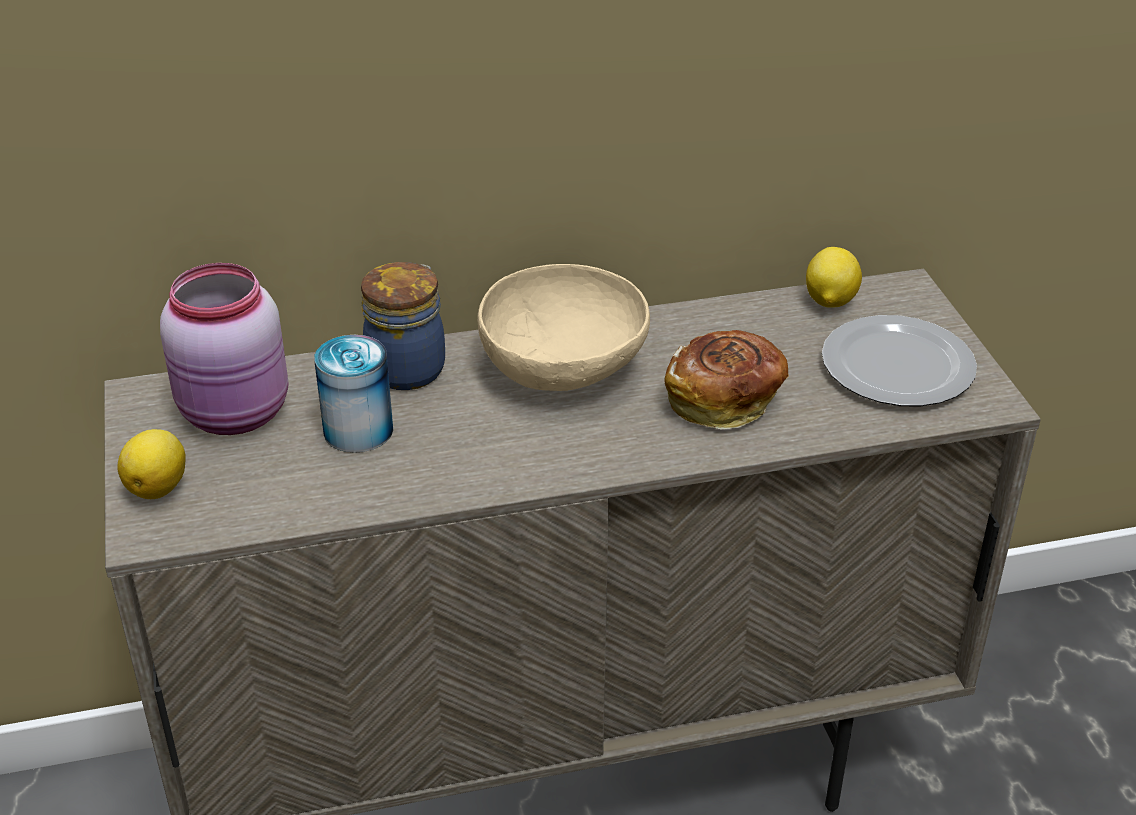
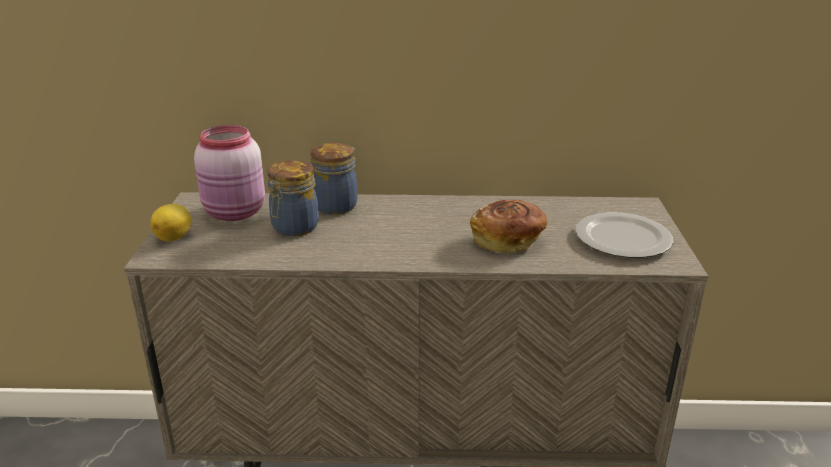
camera: 15 degrees right, 10 degrees down
(358, 430) = (293, 228): can -> jar
(564, 369) = (422, 216): beige bowl -> none
(829, 301) = (593, 205): lemon -> none

